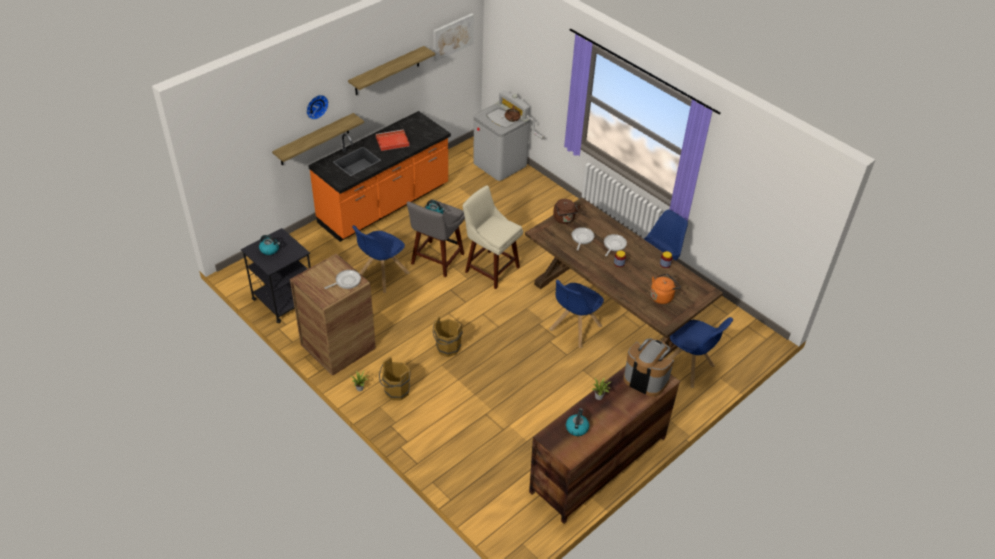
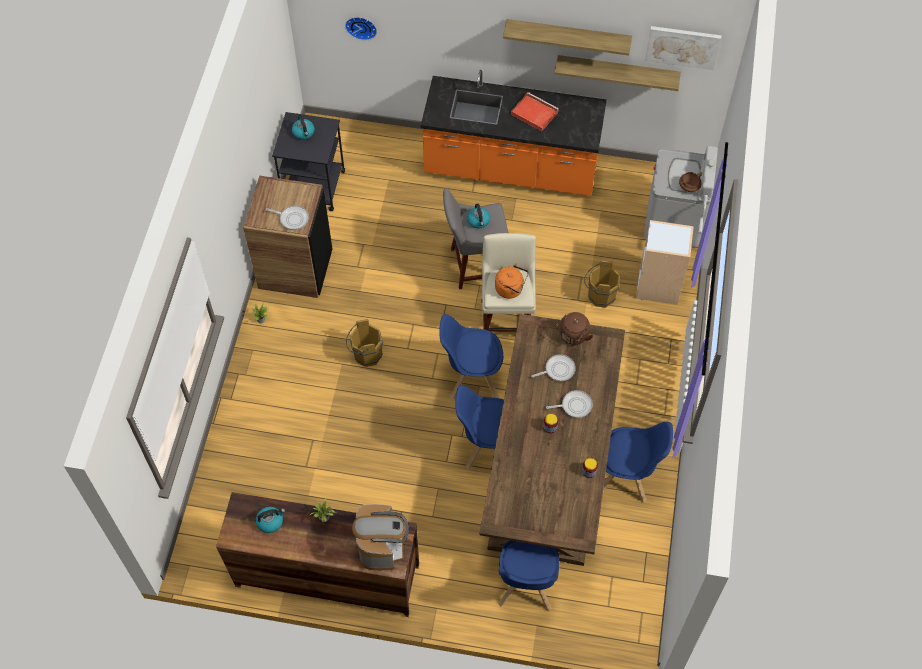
camera: 55 degrees right, 15 degrees up
(314, 140) = (449, 55): shelf -> shelf (617, 72)
(316, 106) = (456, 23): wall clock -> wall clock (361, 26)
(381, 276) = (412, 237): blue chair -> blue chair (471, 378)
(395, 392) = (279, 350): brown bucket -> brown bucket (599, 296)
(537, 195) = (659, 287): none -> bookcase
(662, 296) = (535, 496): orange kettle -> orange kettle (511, 289)

